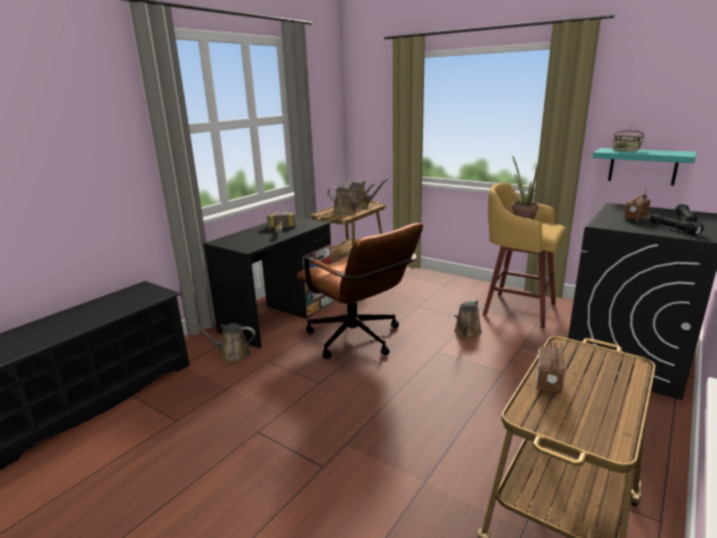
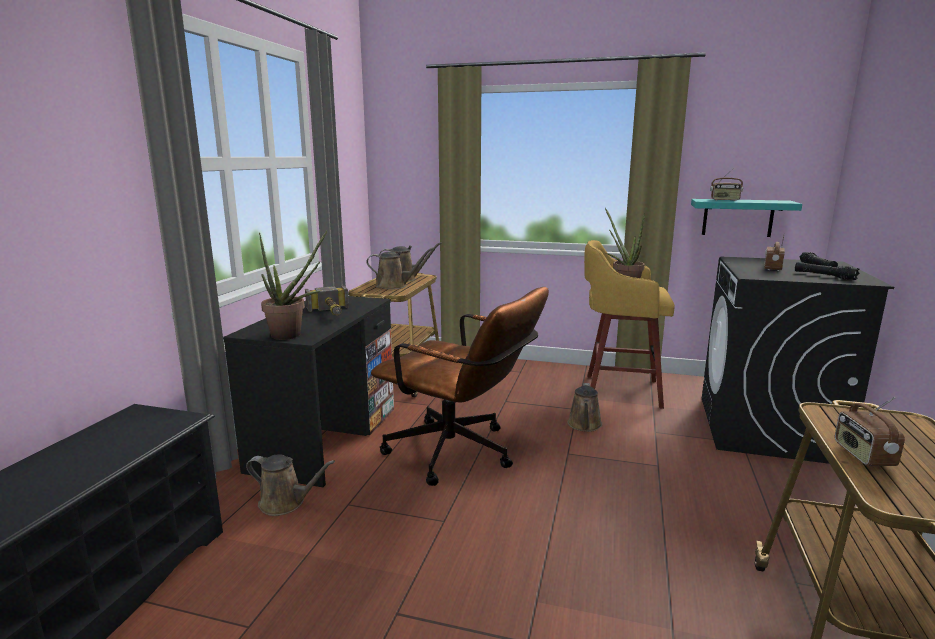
camera: 20 degrees left, 5 degrees down
(232, 354) = (286, 503): brown watering can -> brown watering can turned 150 degrees counterclockwise
(242, 246) = (292, 335): none -> potted plant

